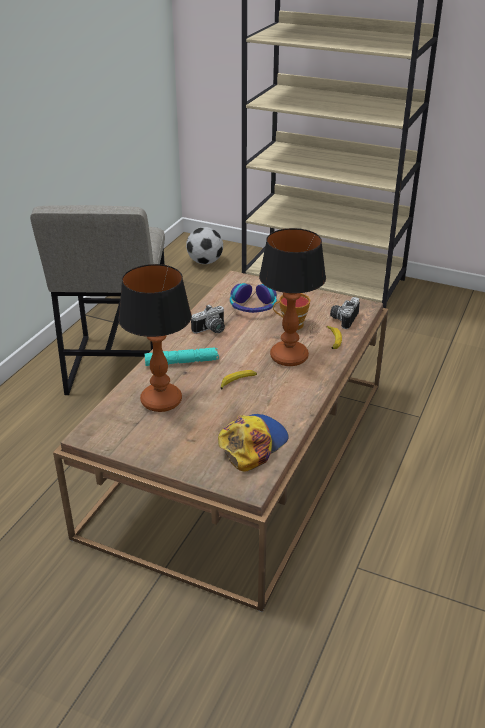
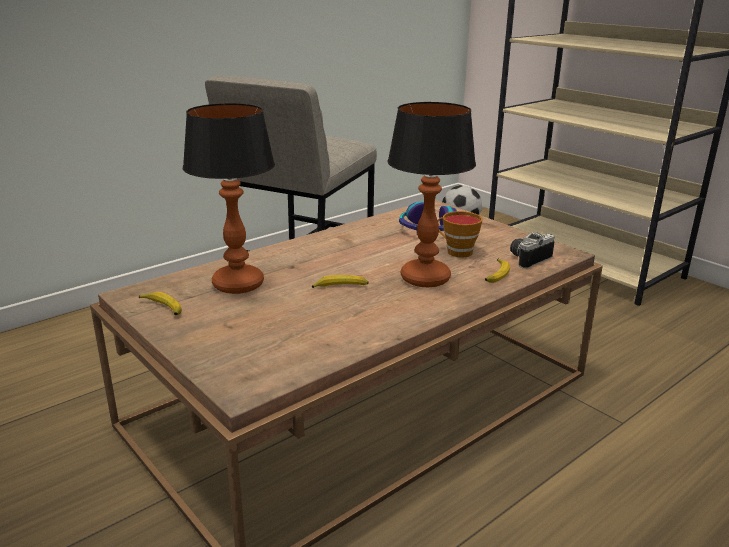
camera: 25 degrees right, 10 degrees down
(127, 439) = (162, 308): none -> banana
(182, 362) = (298, 258): turquoise flashlight -> none
(211, 330) = (360, 239): camera -> none
(252, 444) = (293, 348): cap -> none

